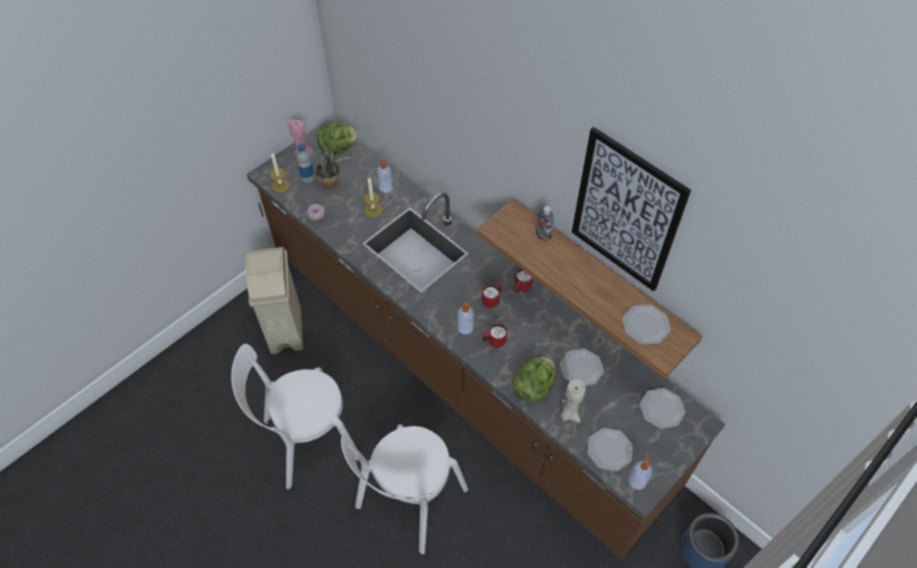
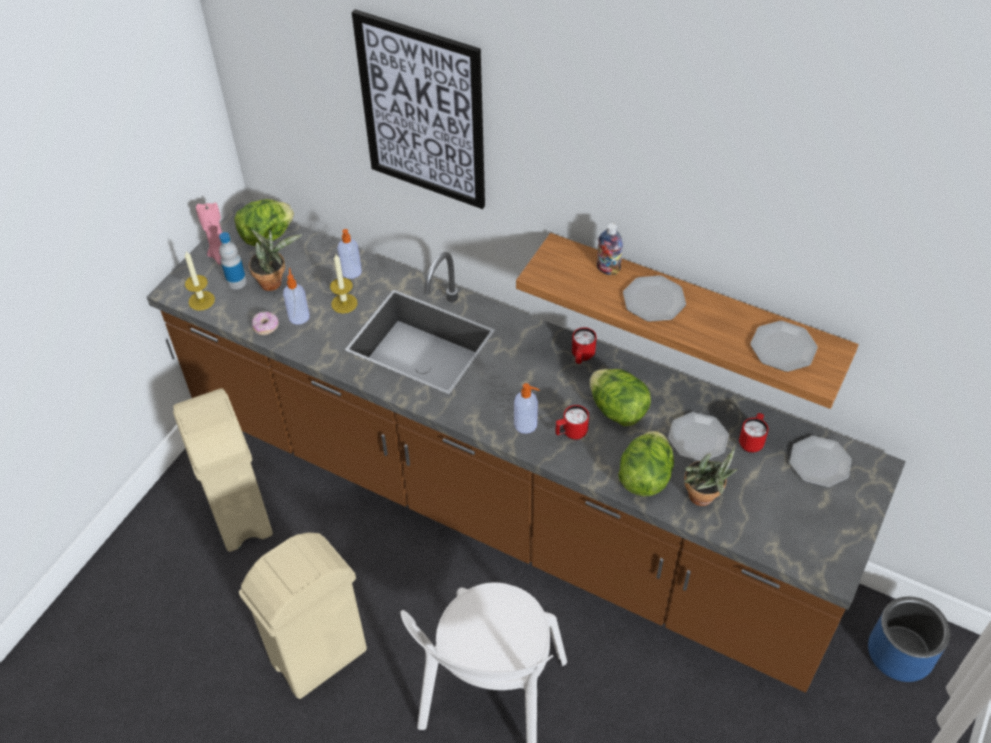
camera: 15 degrees left, 5 degrees down
(306, 441) = (318, 657): white chair -> beige trash can
(492, 300) = (549, 381): red mug -> red mug (752, 441)
(532, 333) = (617, 410): none -> lettuce
(569, 413) = (704, 499): beige candle -> potted plant
(609, 450) = (774, 531): plate -> plate (654, 301)
(626, 212) = (729, 198): picture -> picture (423, 112)
(637, 480) = (823, 560): soap dispenser -> soap dispenser (299, 316)

